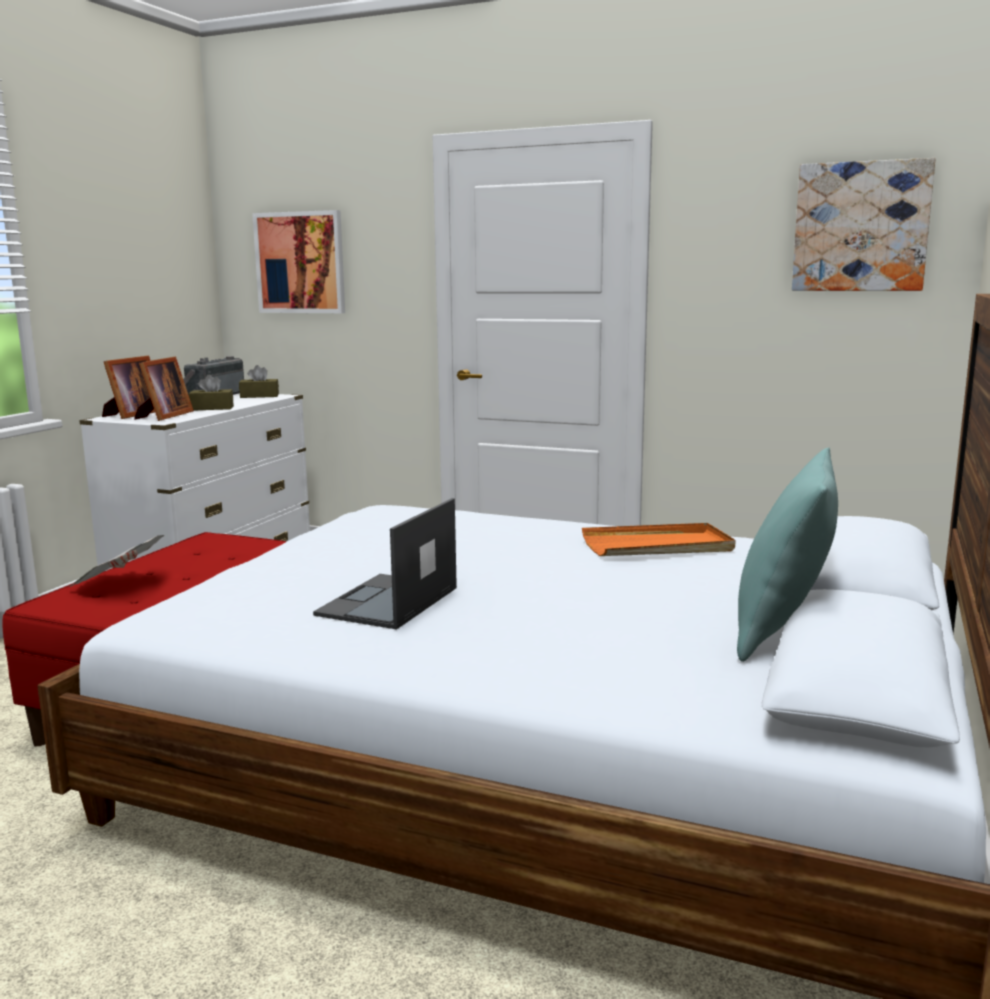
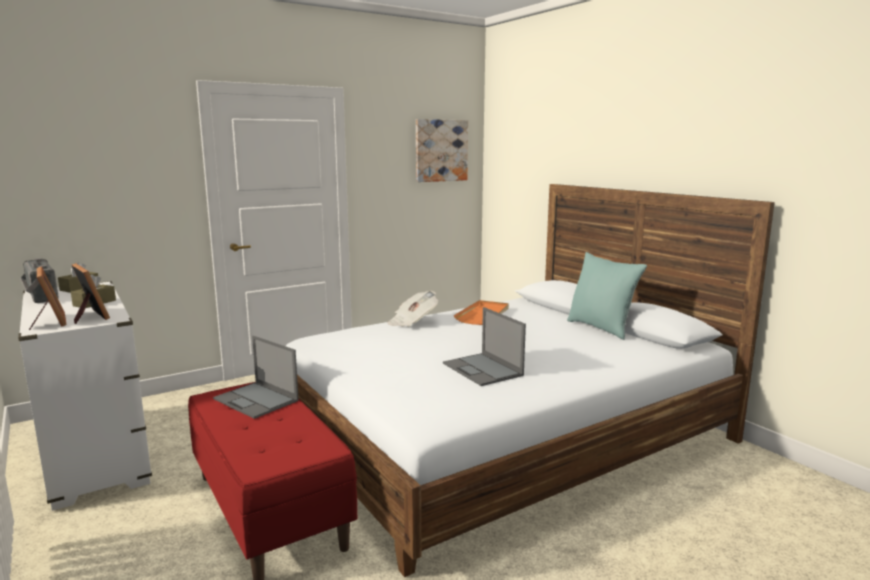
camera: 55 degrees left, 0 degrees up
(119, 584) = (260, 438): newspaper -> newspaper (412, 322)
(221, 554) = (257, 400): none -> laptop
(300, 263) = (72, 172): picture -> none

